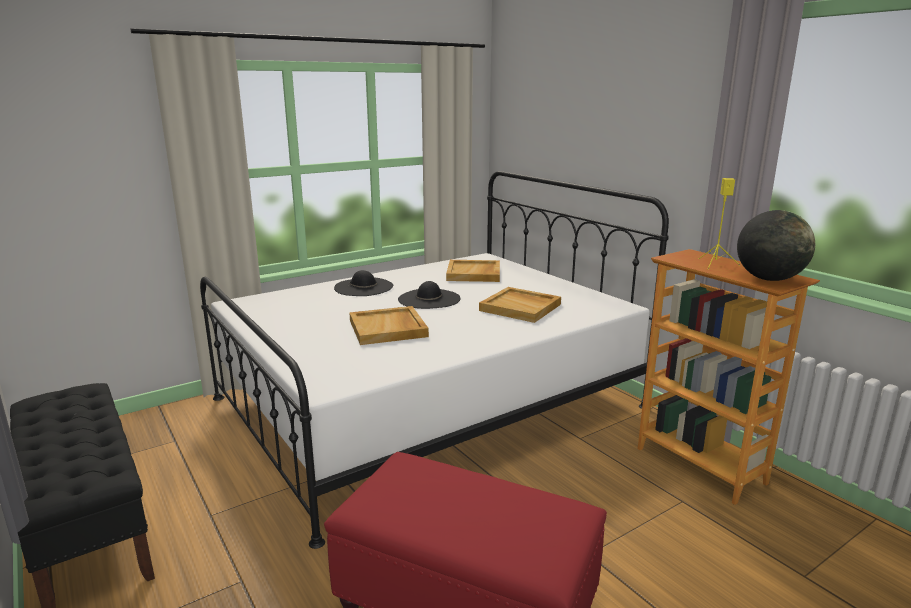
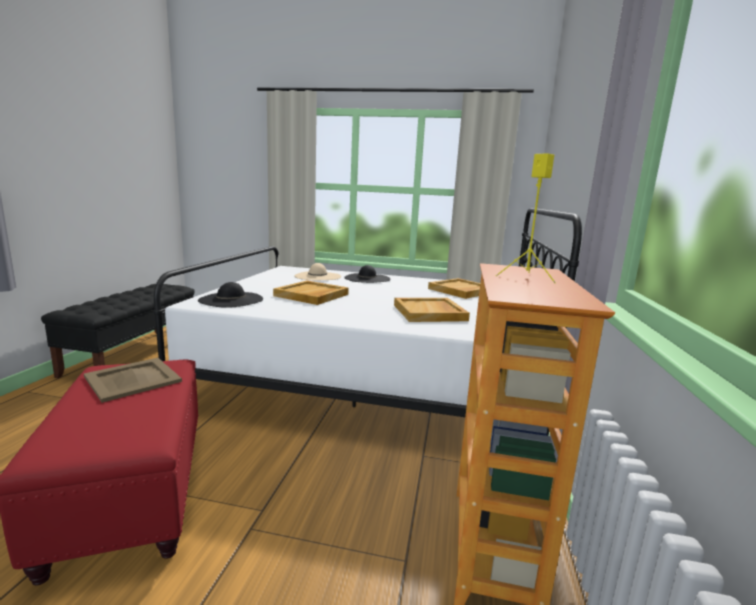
camera: 45 degrees right, 5 degrees down
(311, 302) = (317, 276): none -> beige hat
(420, 493) = (132, 379): none -> beige tray
(429, 299) = (384, 292): black hat -> black hat (231, 300)
(769, 279) = (532, 293): globe -> none

